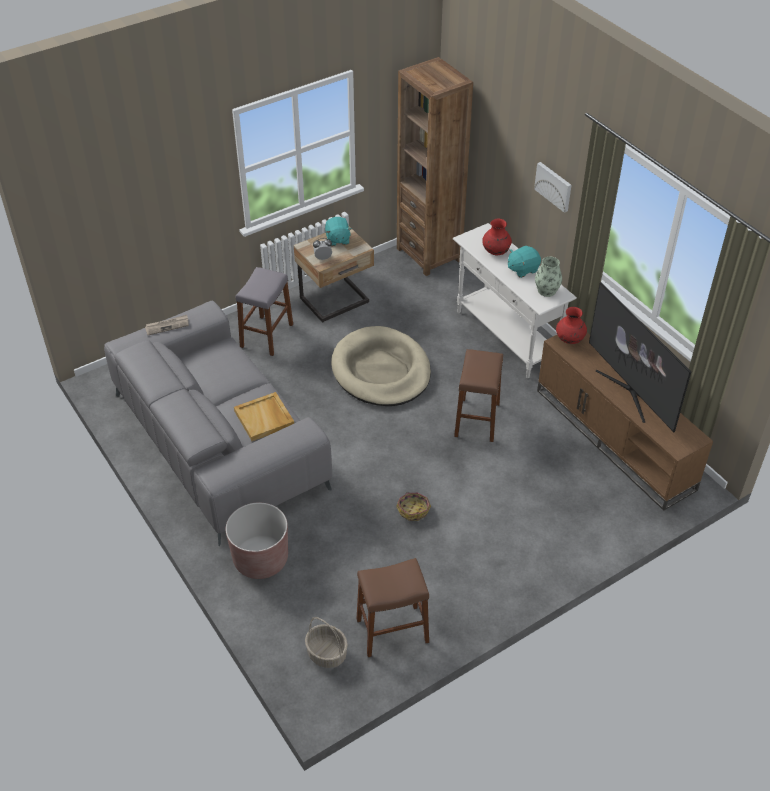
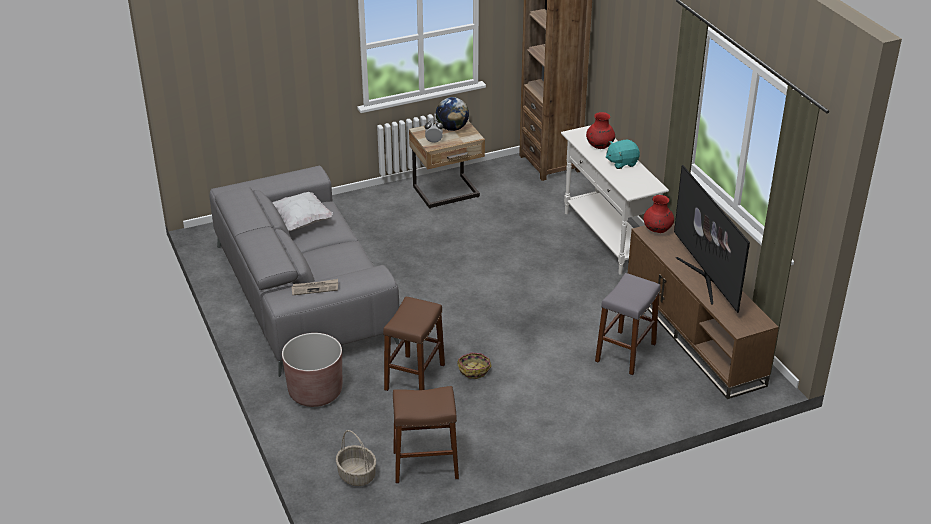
camera: 10 degrees right, 10 degrees down
(167, 326) = (271, 180): newspaper -> newspaper (315, 288)
(206, 369) = (300, 222): none -> white pillow
(264, 418) = (343, 266): beige tray -> none
(266, 335) = (372, 214): grey stool -> grey stool (625, 352)
(337, 239) = (452, 128): turquoise plush toy -> globe
(381, 371) = (475, 253): beige dog bed -> none
(477, 420) = (559, 303): brown stool -> brown stool (414, 377)
(547, 290) = (640, 181): vase -> none
(554, 186) = (656, 81): picture -> none

